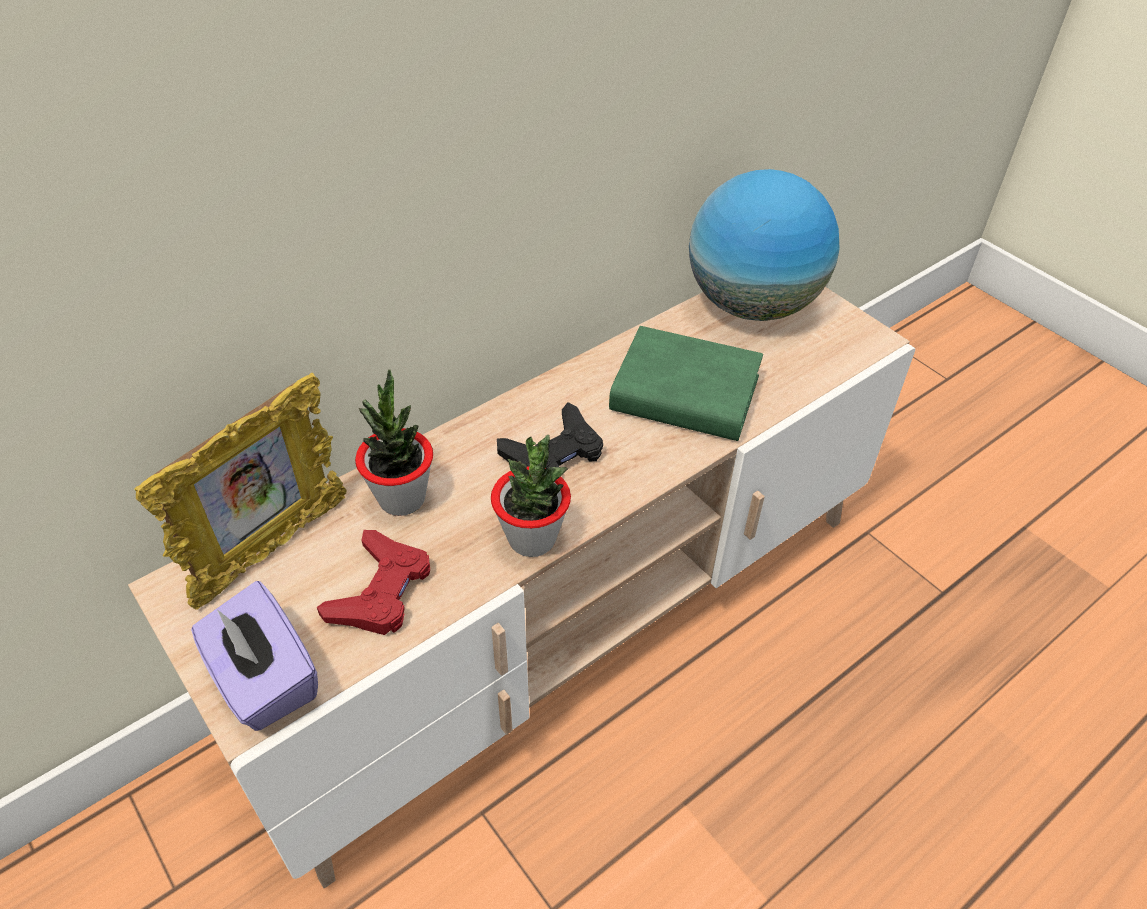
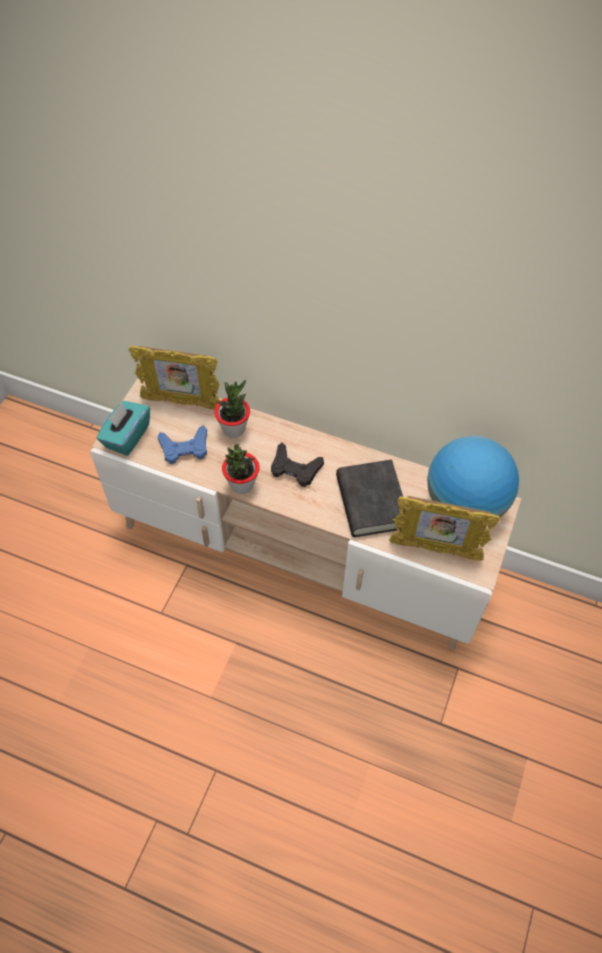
camera: 60 degrees right, 10 degrees up
(264, 680) = (126, 436): purple tissue box -> turquoise tissue box
(380, 590) = (184, 448): red game controller -> blue game controller
(685, 394) = (371, 502): green book -> black book
(813, 365) = (435, 550): none -> picture frame

